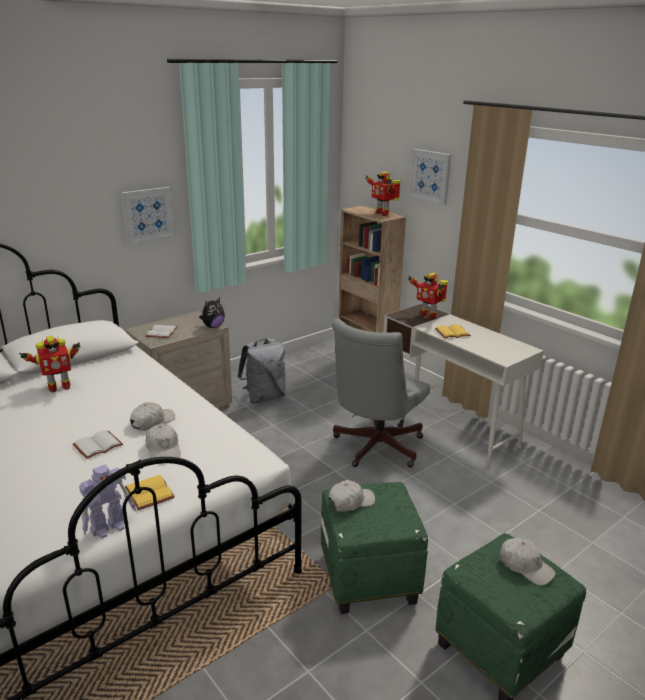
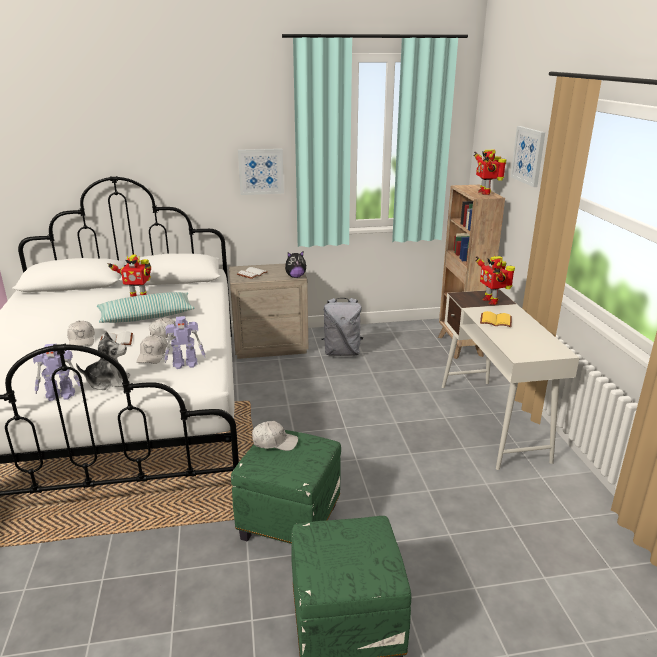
camera: 30 degrees right, 0 degrees up
(99, 407) = (147, 316): none -> pillow
(148, 493) = (108, 381): yellow book -> plush toy
(213, 448) = (186, 364): none -> toy robot
(374, 448) = (398, 419): grey office chair -> none
(525, 566) = (366, 549): white cap -> white cap (82, 340)

